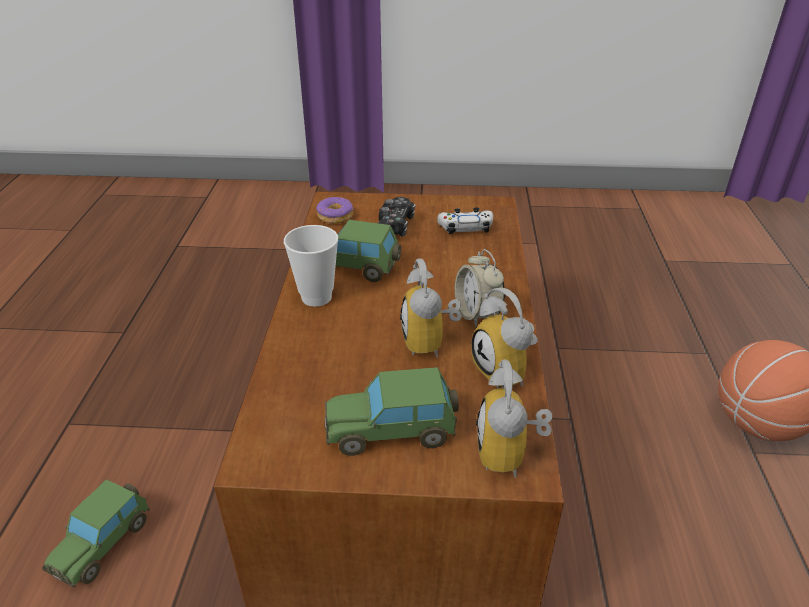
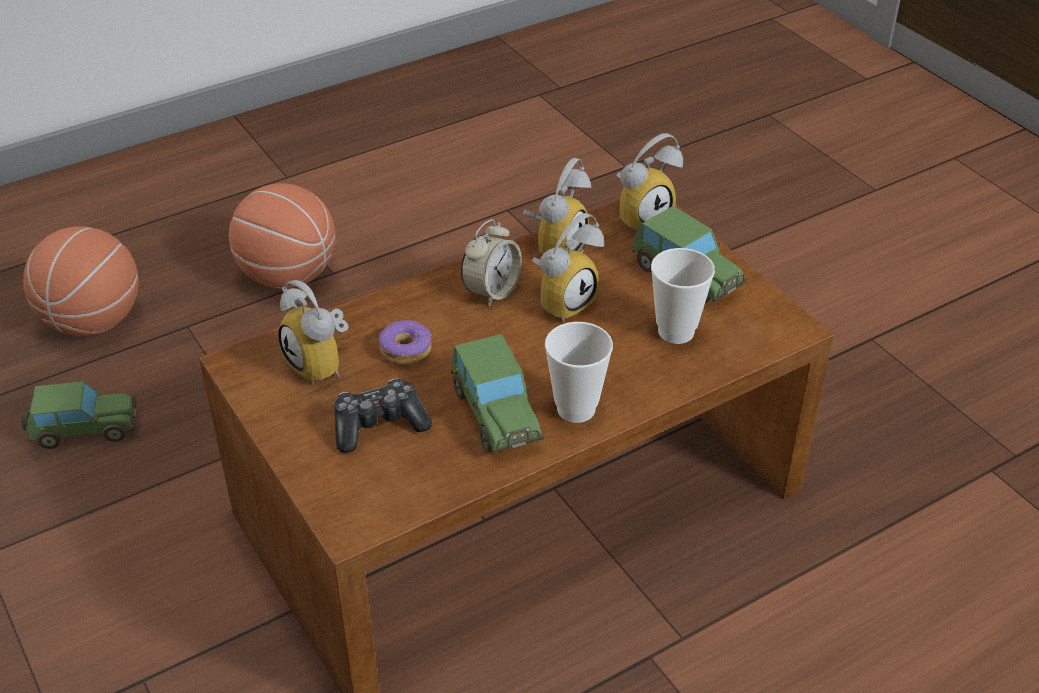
camera: 125 degrees left, 5 degrees up
(103, 543) = (865, 650): toy car -> toy car (84, 429)
(331, 383) = (676, 332): none -> cup
(335, 216) = (392, 494): donut -> donut (405, 349)
(465, 227) = (323, 364): white game controller -> alarm clock
(733, 317) = (93, 321): none -> basketball

